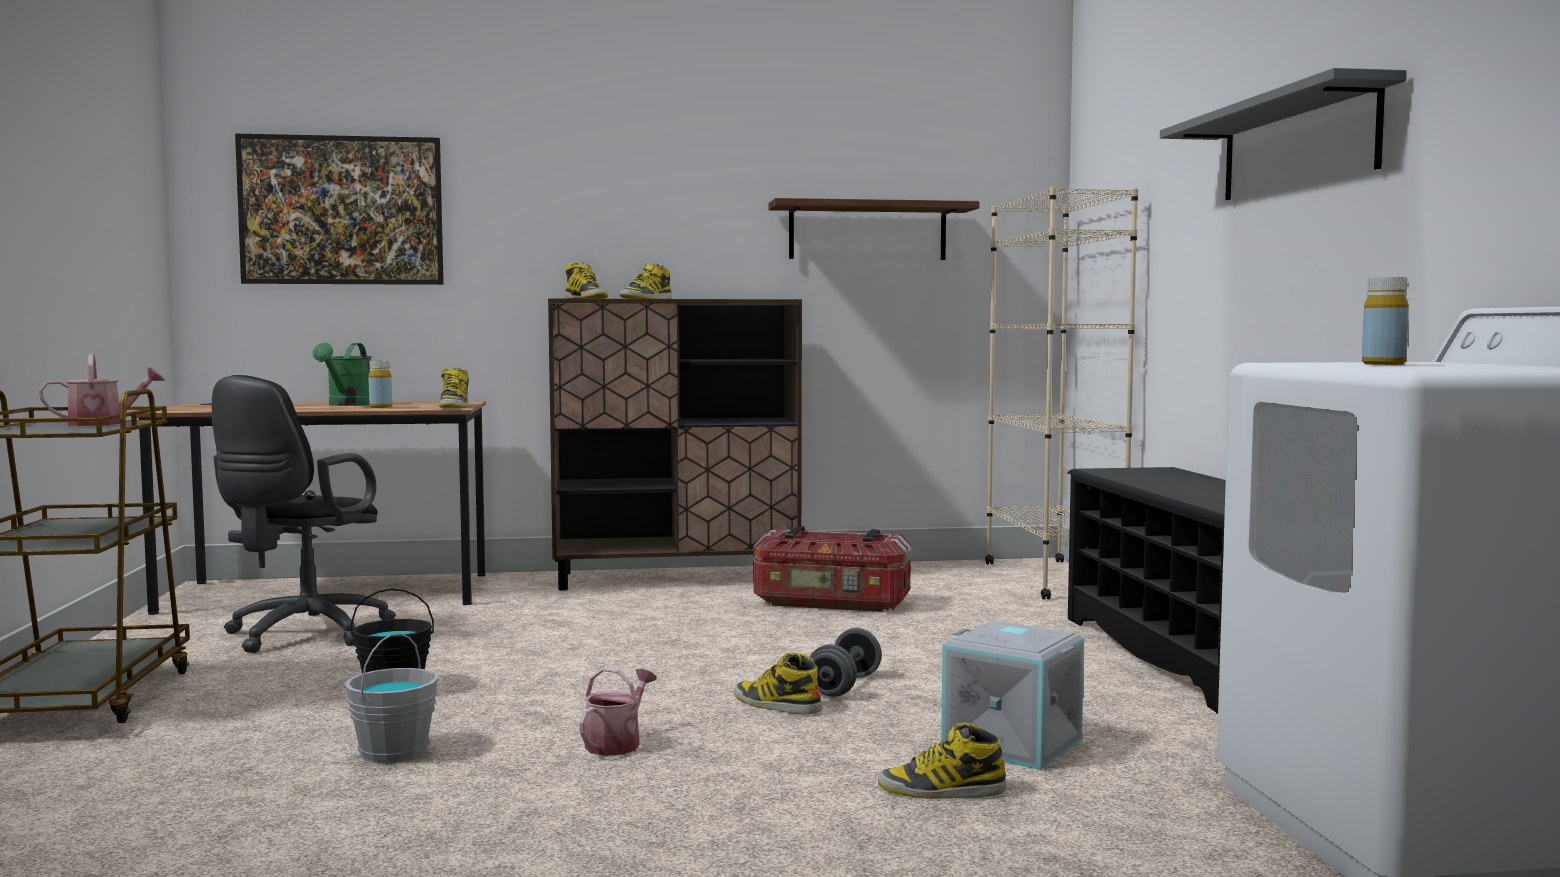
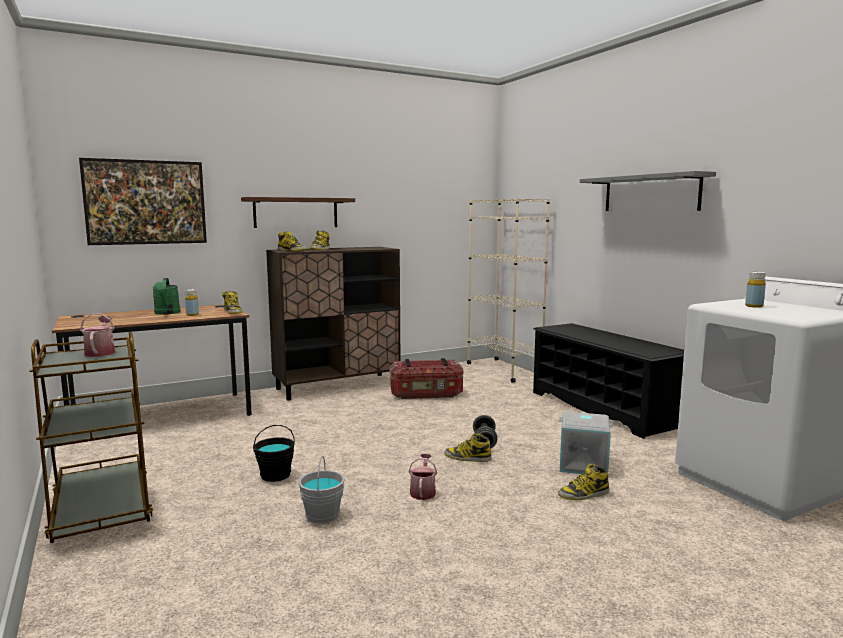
camera: 20 degrees left, 5 degrees up
(104, 423) = (101, 352): watering can -> watering can turned 60 degrees counterclockwise
(301, 635) = (181, 446): black office chair -> none
(867, 231) = (414, 211): shelf -> shelf (296, 212)

